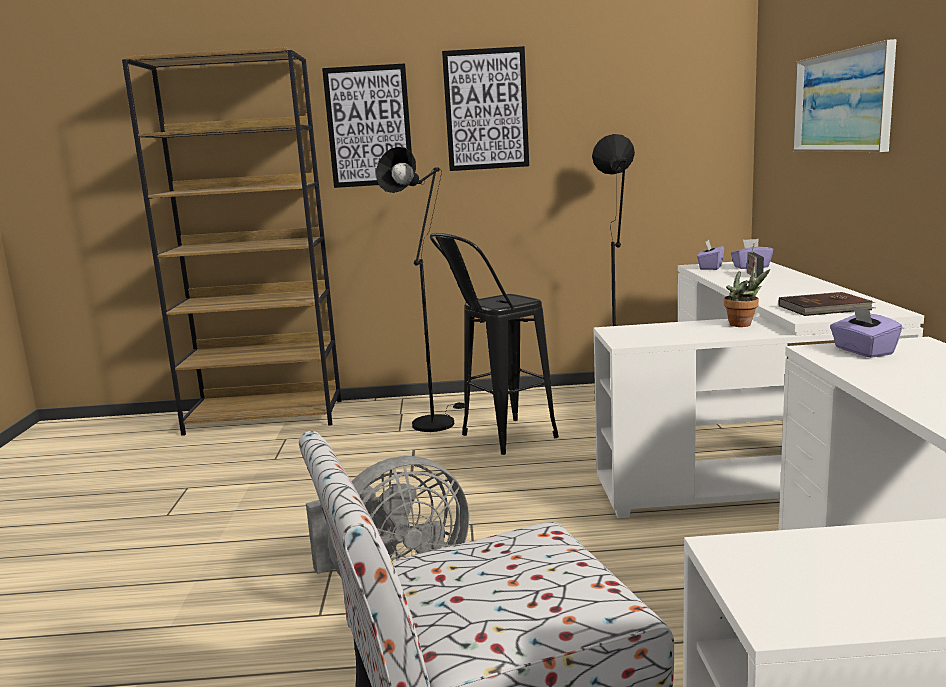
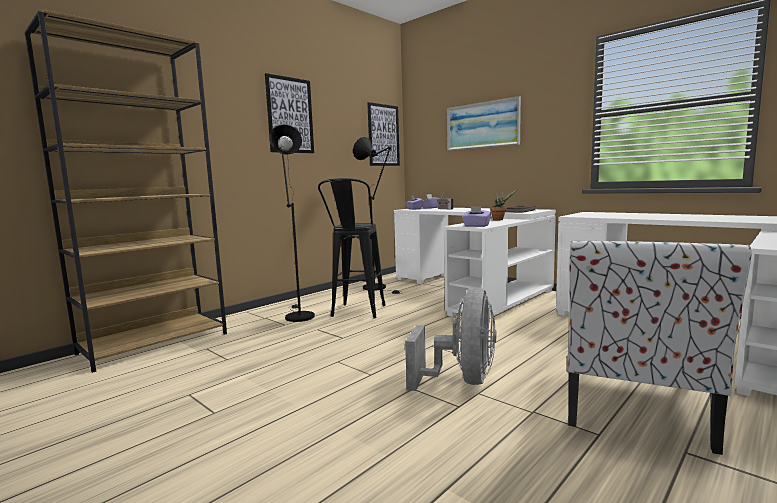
camera: 45 degrees left, 5 degrees down
(369, 126) = (219, 115): picture -> picture (383, 135)
(863, 351) = (586, 214): purple tissue box -> purple tissue box (476, 226)

